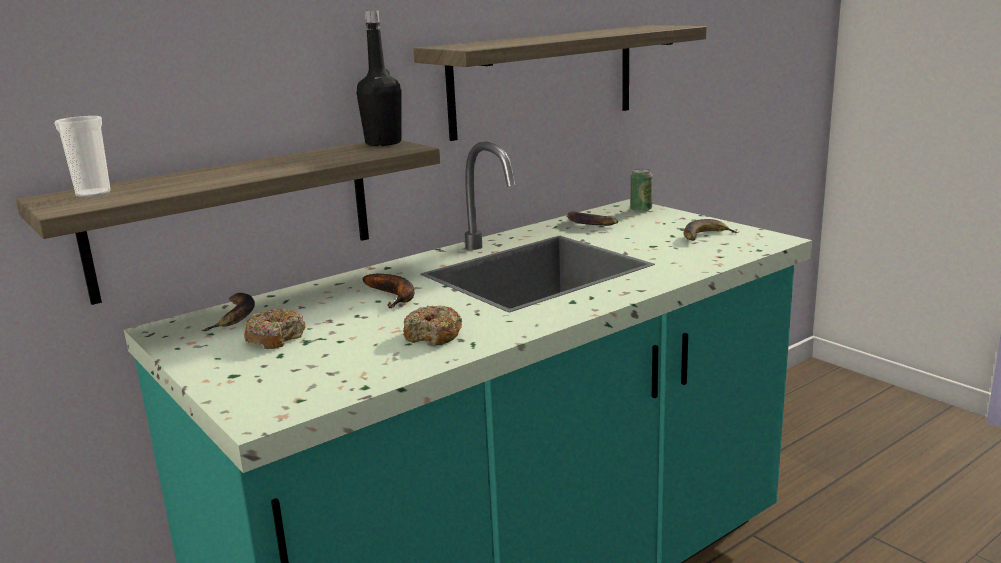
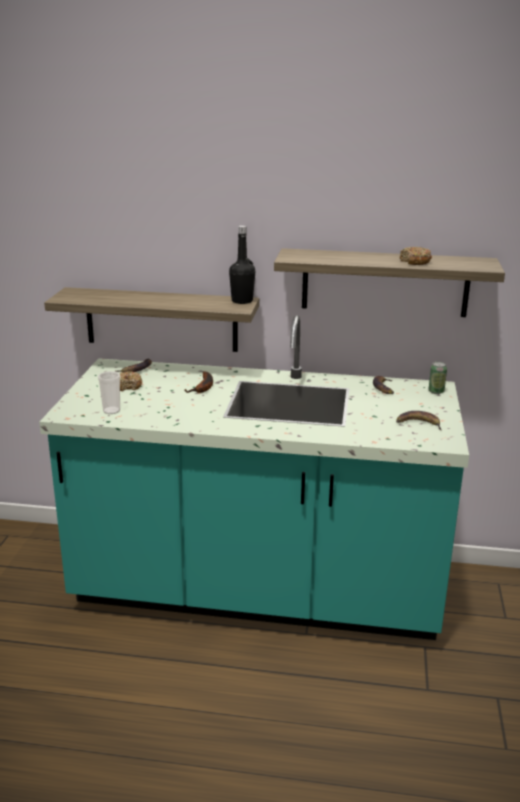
camera: 45 degrees right, 5 degrees up
(93, 194) = (84, 294): cup -> cup (111, 411)
(433, 335) = (173, 412): donut -> donut (415, 261)

